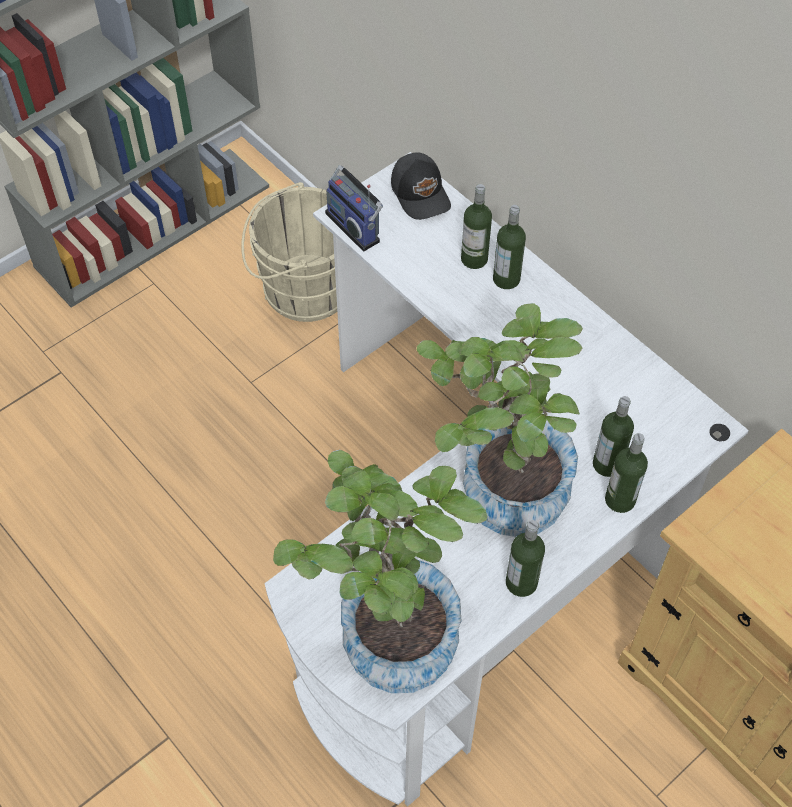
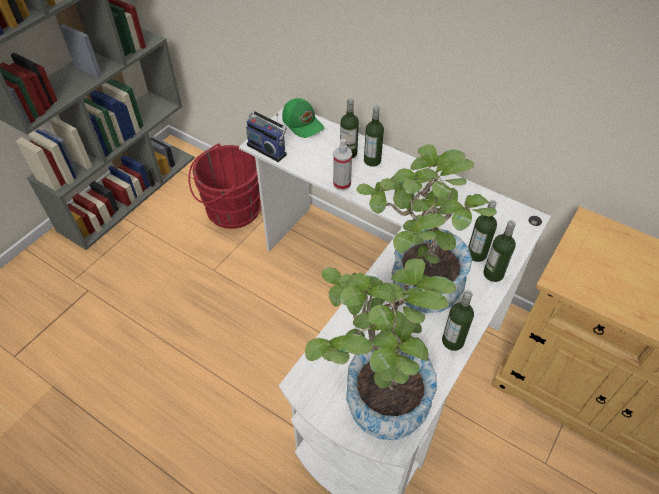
camera: 15 degrees left, 5 degrees down
(301, 289) = (230, 210): beige bucket -> red bucket
(421, 193) = (303, 123): black cap -> green cap
(447, 308) = (342, 184): none -> spray bottle

